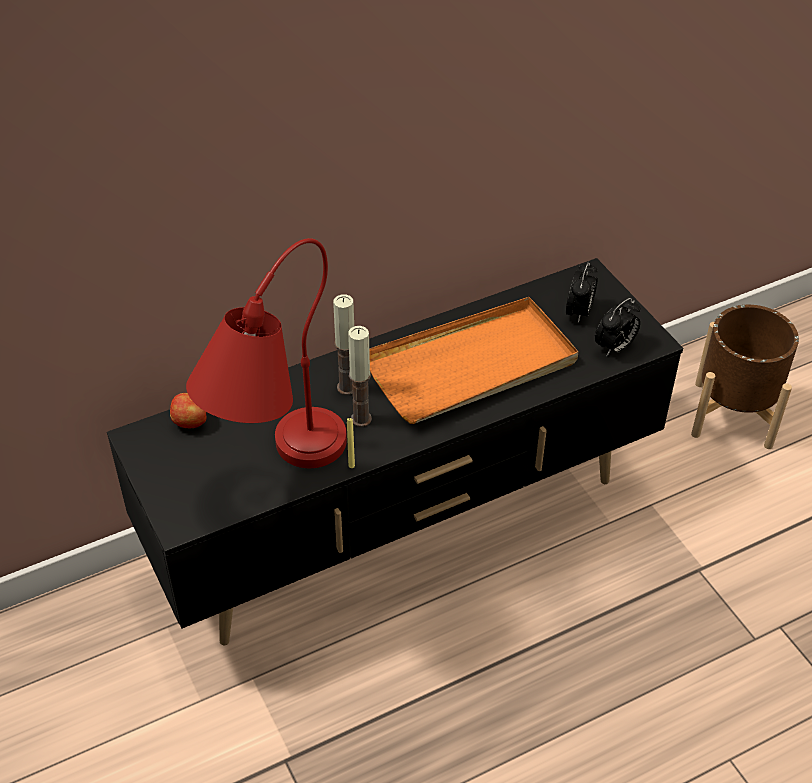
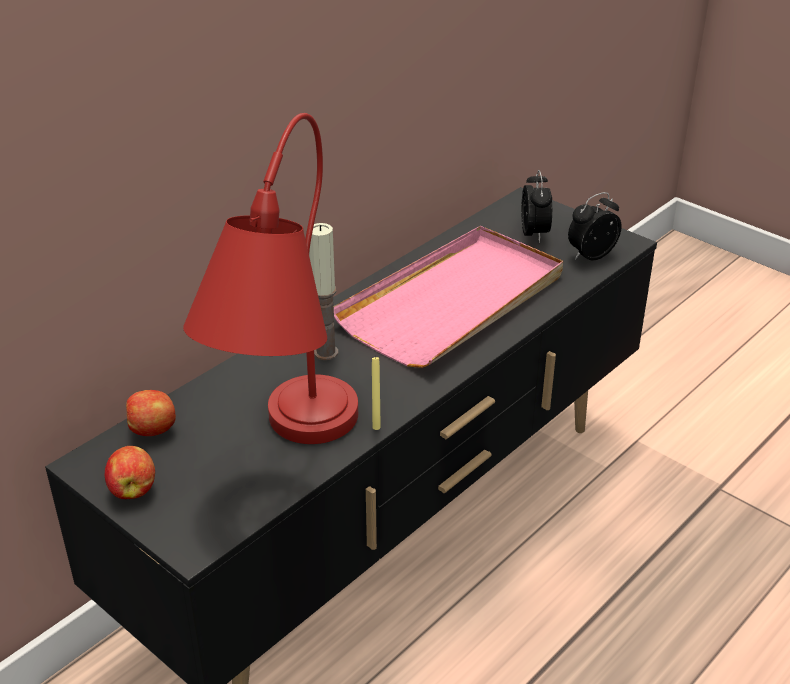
camera: 20 degrees left, 10 degrees down
(157, 468) = (133, 489): none -> apple
(361, 419) = (360, 379): candle -> none
(472, 366) = (454, 302): orange tray -> pink tray
(615, 348) = (591, 255): alarm clock -> alarm clock turned 150 degrees counterclockwise
(733, 414) = (666, 341): brown planter -> none

